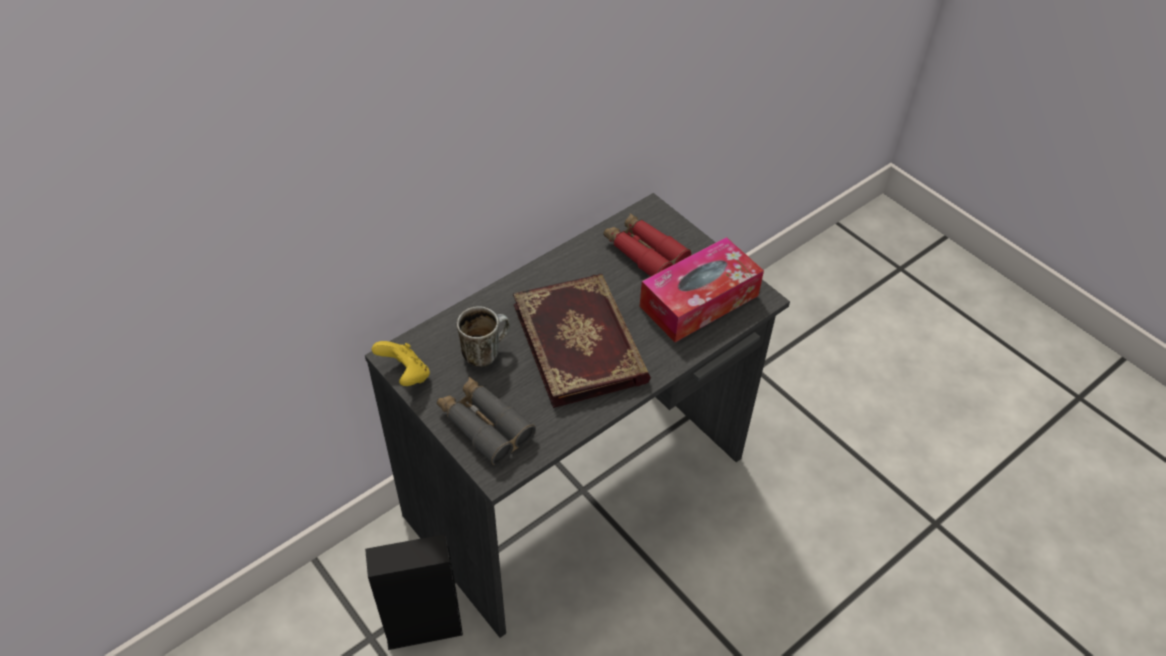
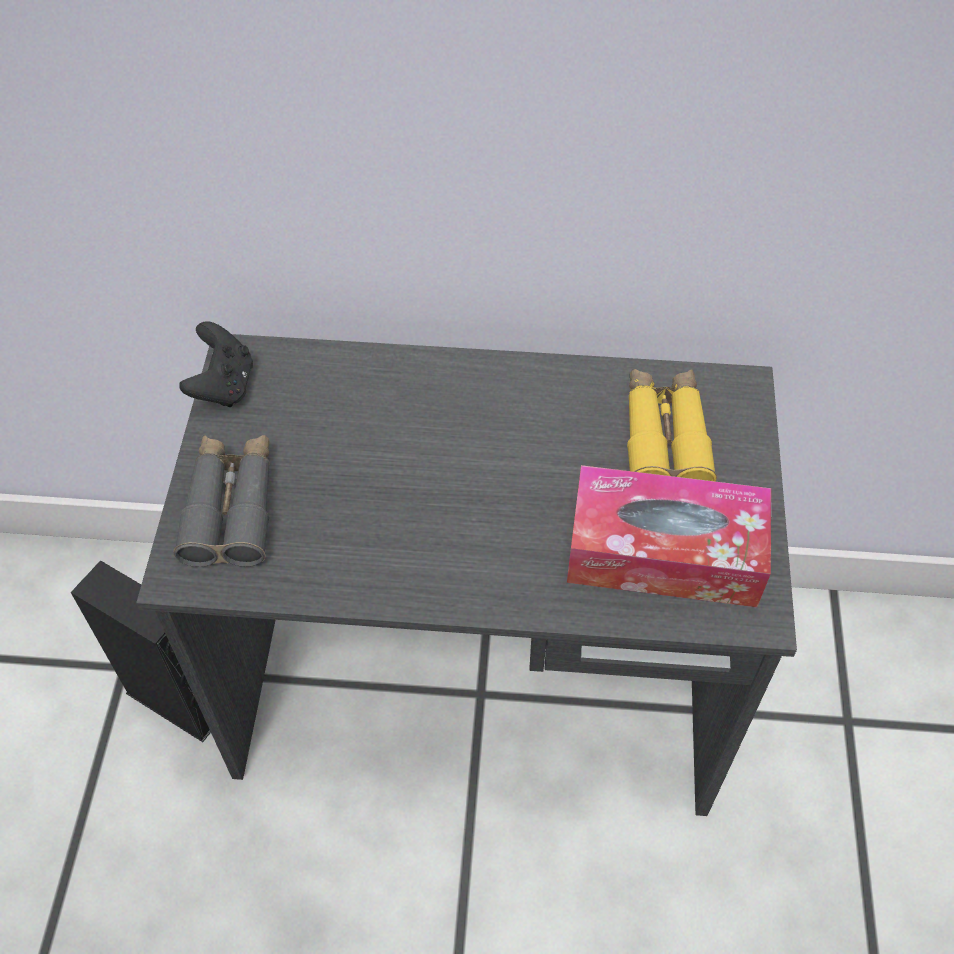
camera: 45 degrees right, 5 degrees up
(405, 375) = (223, 386): yellow game controller -> black game controller
(485, 351) = (333, 422): mug -> none
(582, 342) = (453, 493): book -> none
(644, 253) = (664, 438): red binoculars -> yellow binoculars

